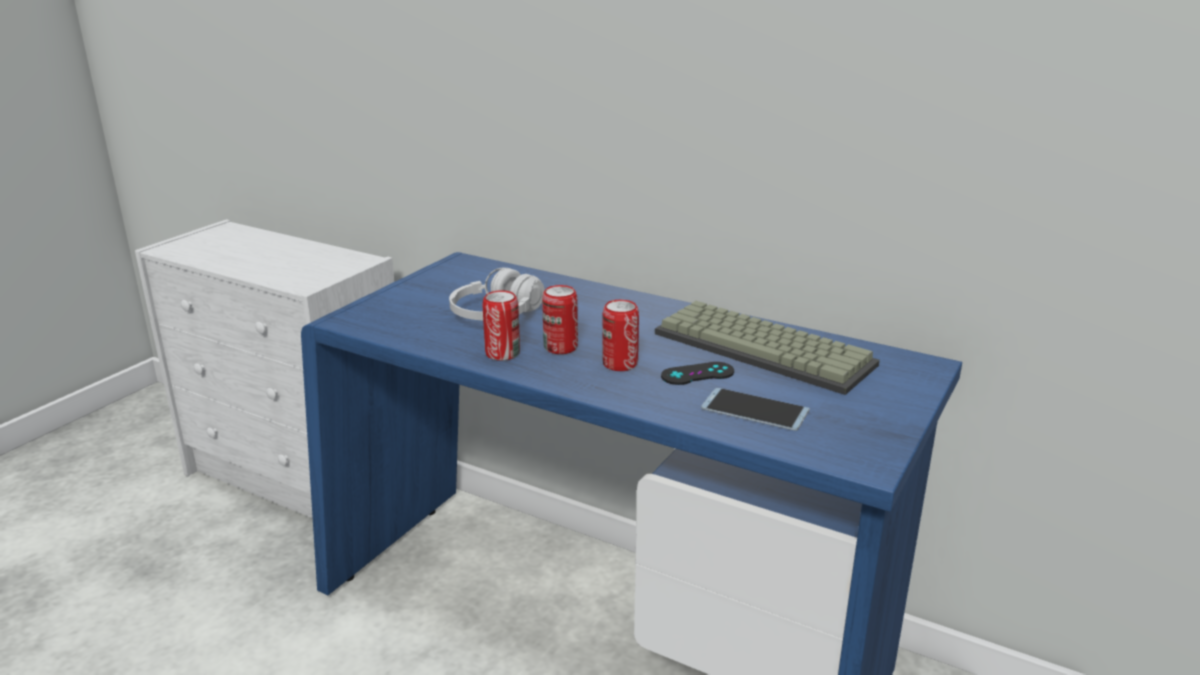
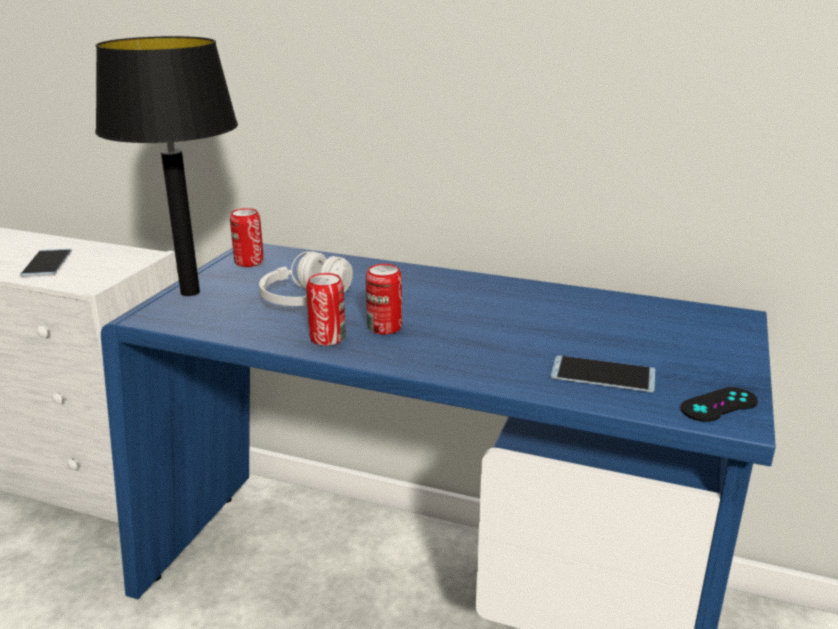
camera: 10 degrees left, 0 degrees up
(271, 262) = (47, 263): none -> phone
(389, 299) = (189, 292): none -> black table lamp
(620, 364) = (451, 339): can -> can (249, 262)
(697, 374) = (531, 343): black game controller -> black game controller (719, 405)
(766, 348) = (585, 313): keyboard -> none

